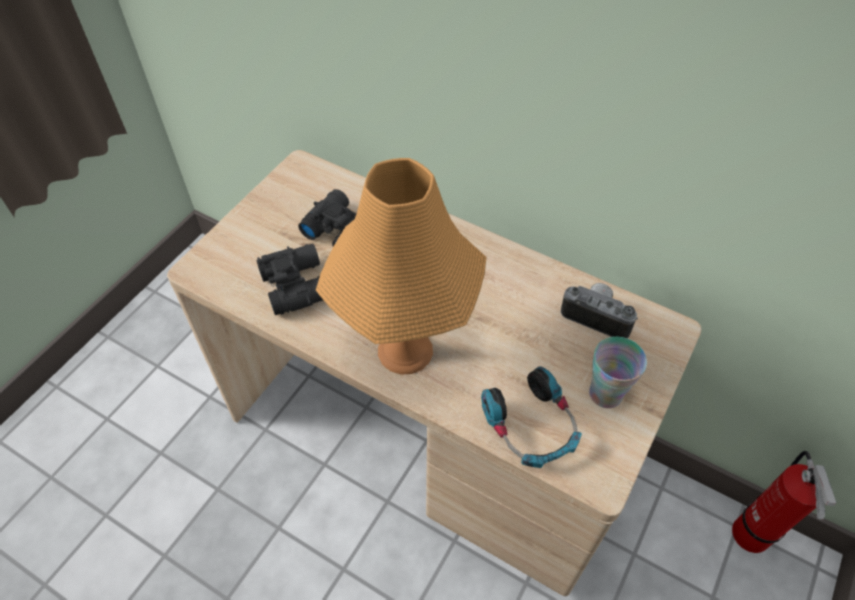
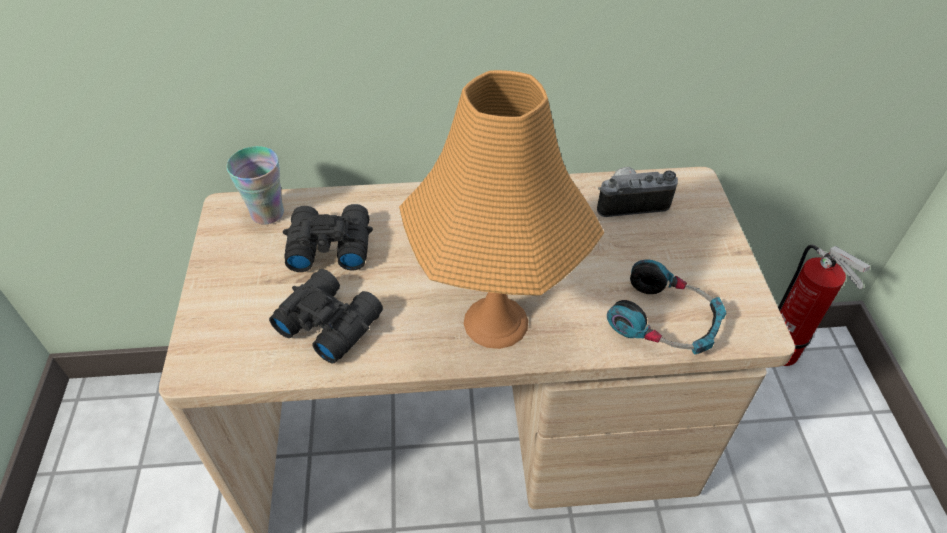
camera: 35 degrees left, 5 degrees down
(605, 394) = (695, 259): cup -> cup (267, 213)

